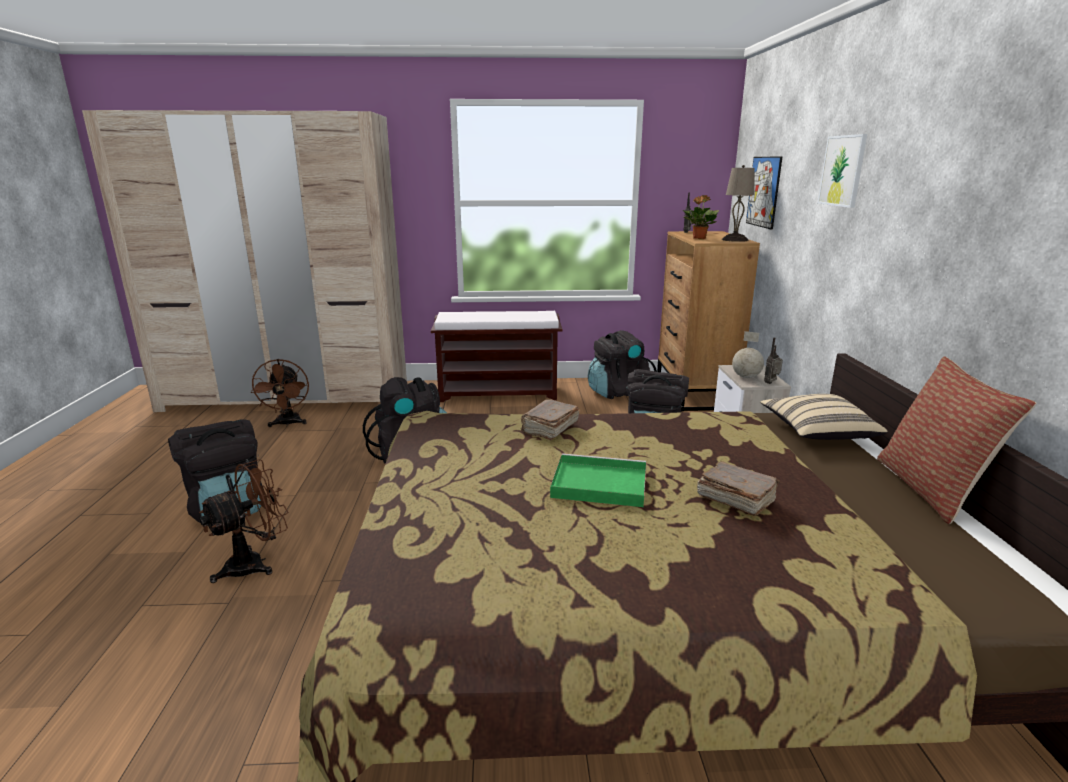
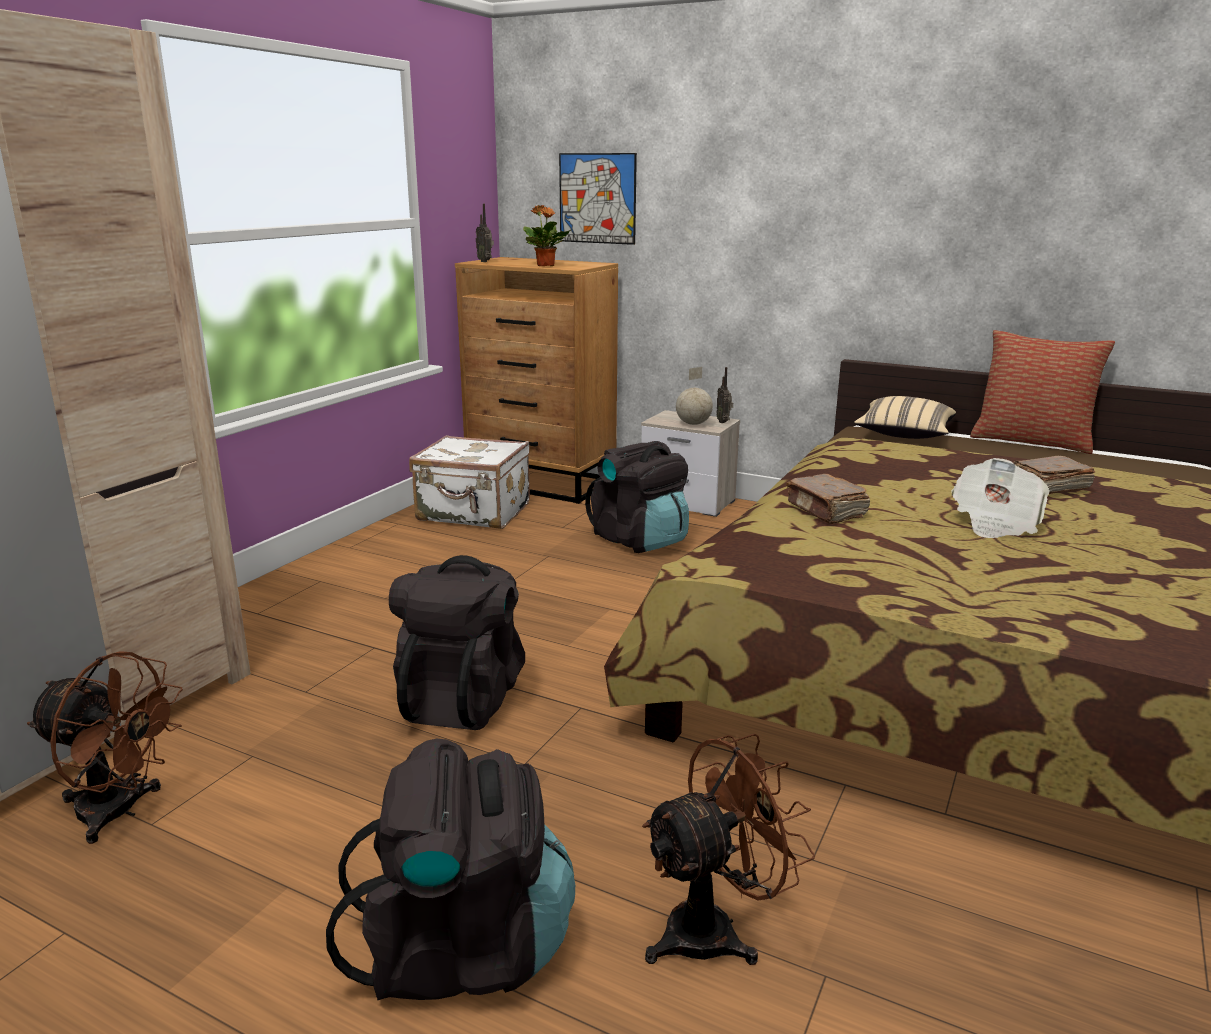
camera: 60 degrees left, 0 degrees up
(255, 563) = (715, 929): brown fan -> brown fan turned 75 degrees clockwise
(499, 393) = (343, 579): brown bench -> none
(597, 484) = (995, 523): green tray -> newspaper
(618, 392) = (474, 513): black backpack -> white suitcase
(734, 239) = (581, 263): beige table lamp -> none
(842, 171) = (780, 169): picture -> none

